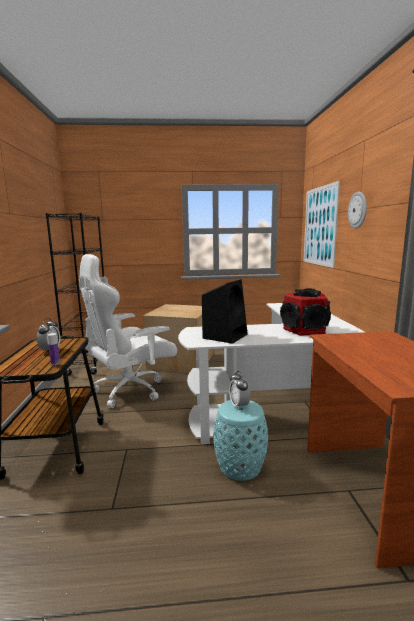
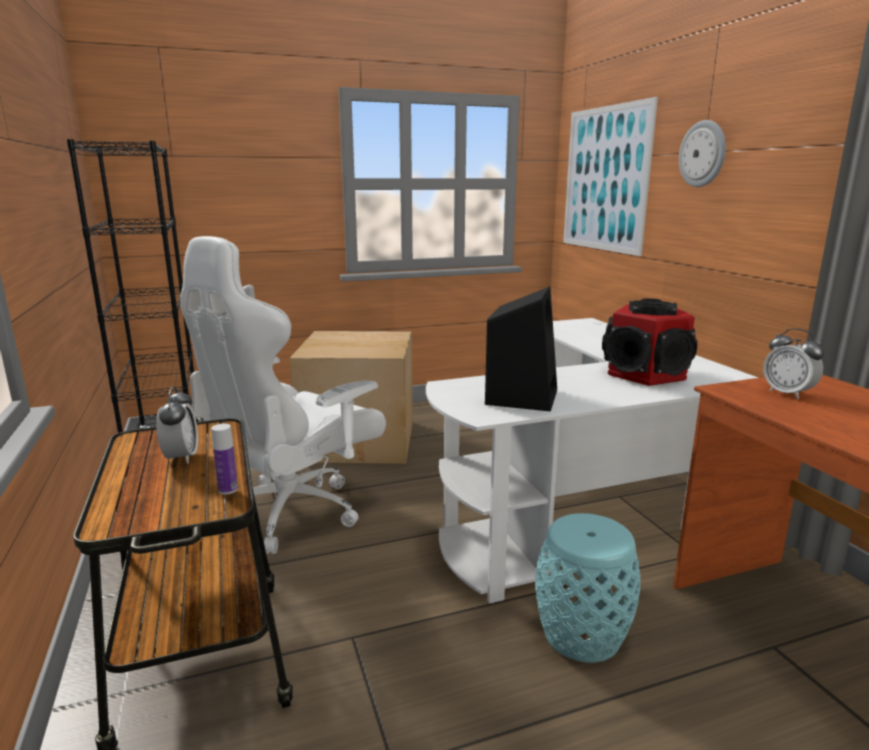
camera: 15 degrees left, 5 degrees up
(239, 405) = (584, 527): alarm clock -> alarm clock (787, 393)

